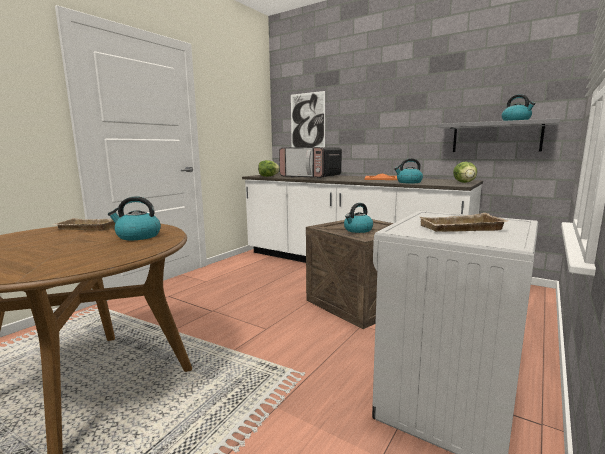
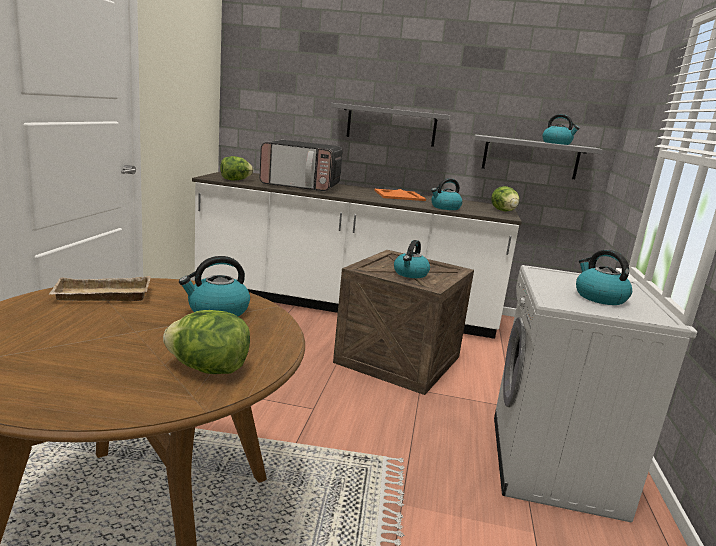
camera: 25 degrees left, 5 degrees up
(66, 262) = (209, 369): none -> lettuce
(307, 121) = (284, 99): picture -> none
(379, 128) = (391, 125): none -> grey shelf
(461, 229) = (599, 297): beige tray -> kettle

